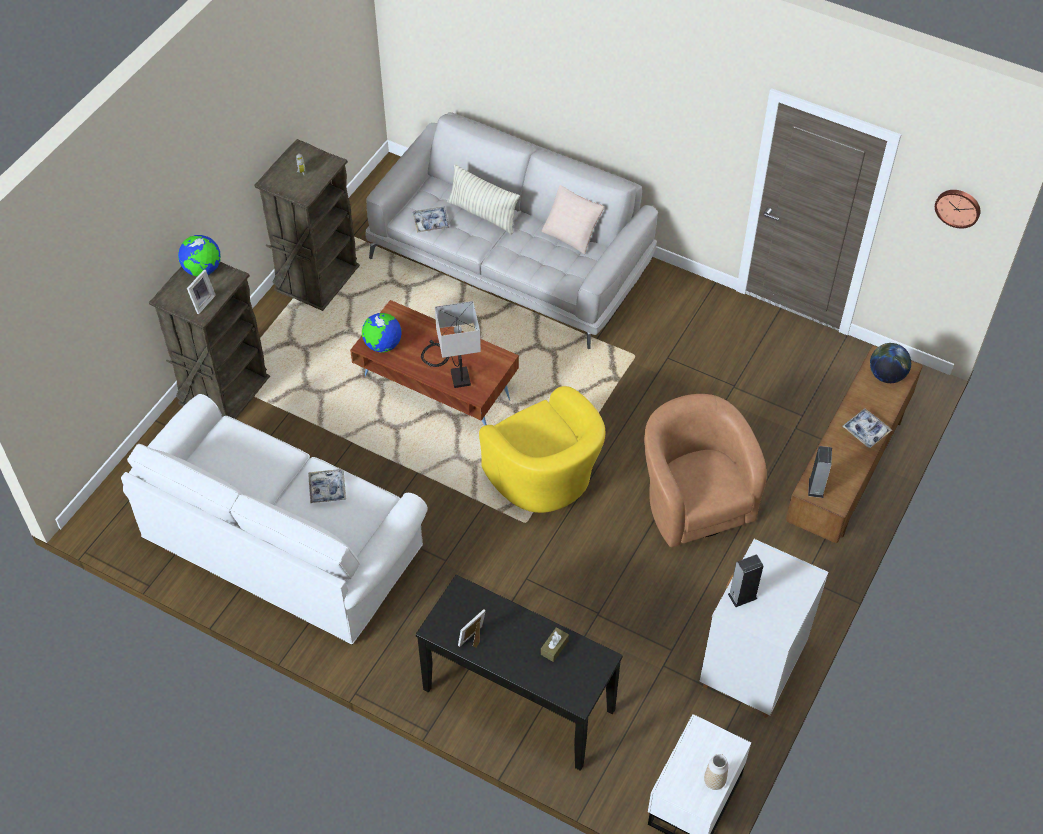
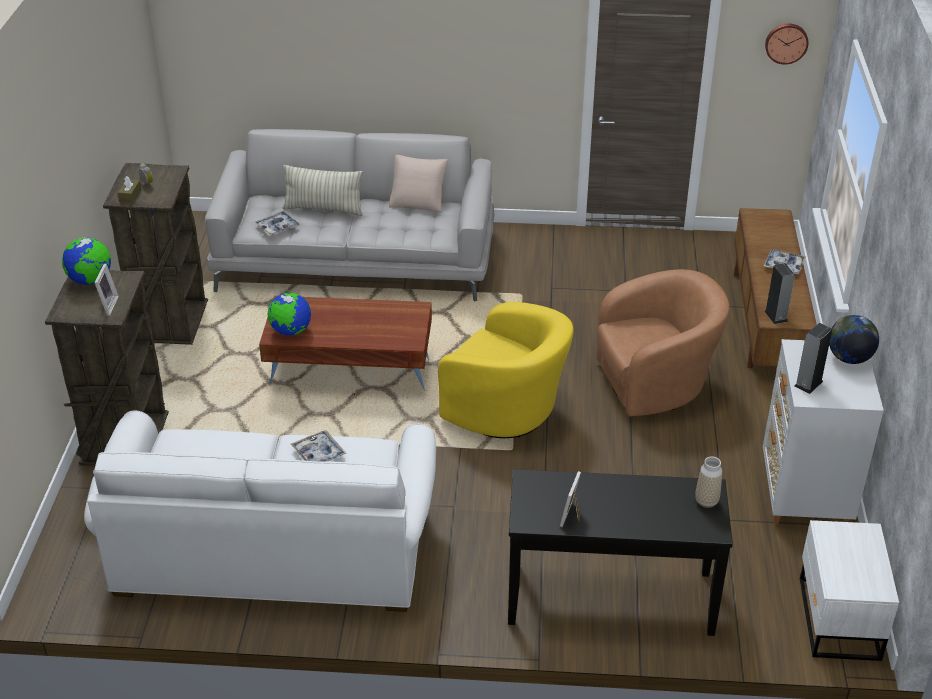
camera: 25 degrees left, 15 degrees down
(450, 367) = (371, 329): table lamp -> none
(554, 647) = (656, 495): brown tissue box -> brown tissue box (130, 196)
(694, 501) = (656, 384): brown armchair -> brown armchair turned 120 degrees clockwise
(714, 781) = (874, 567): vase -> vase (706, 501)
(886, 375) = (768, 224): globe -> globe (849, 358)

